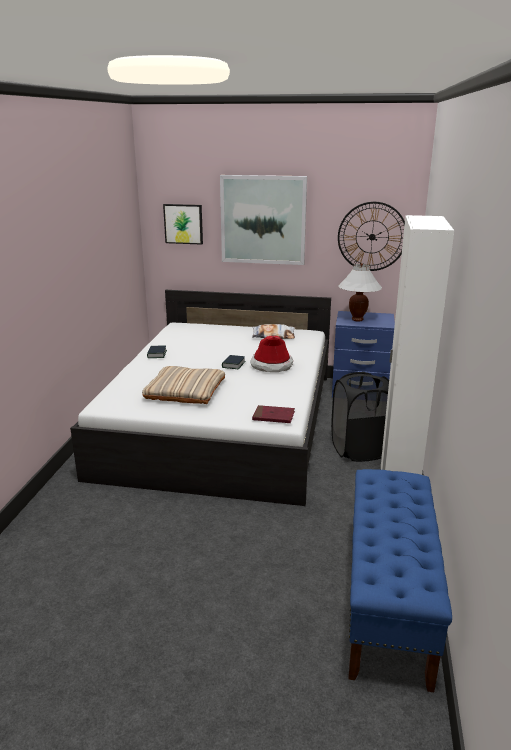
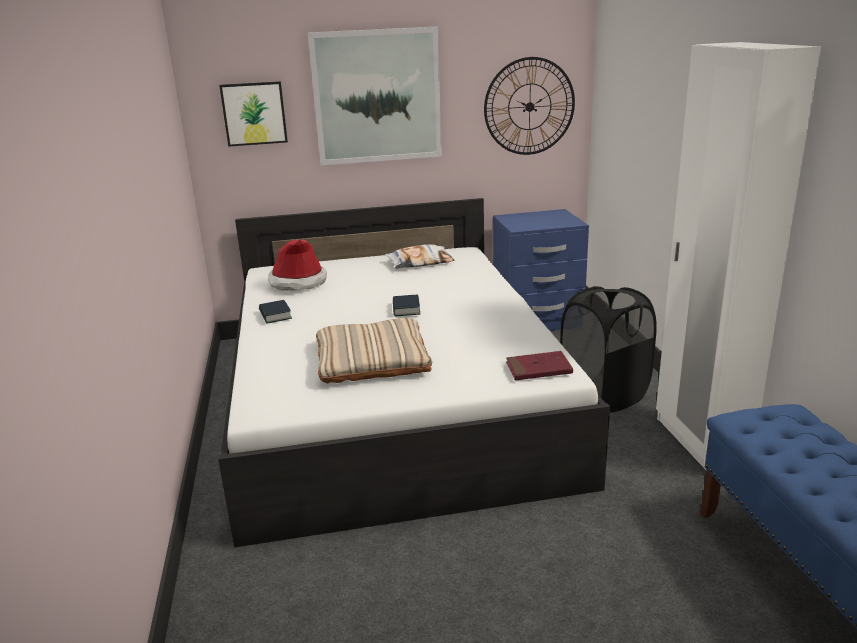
camera: 20 degrees left, 0 degrees up
(271, 365) = (459, 301): hat -> hat (298, 282)
(357, 319) = (530, 222): white table lamp -> none

